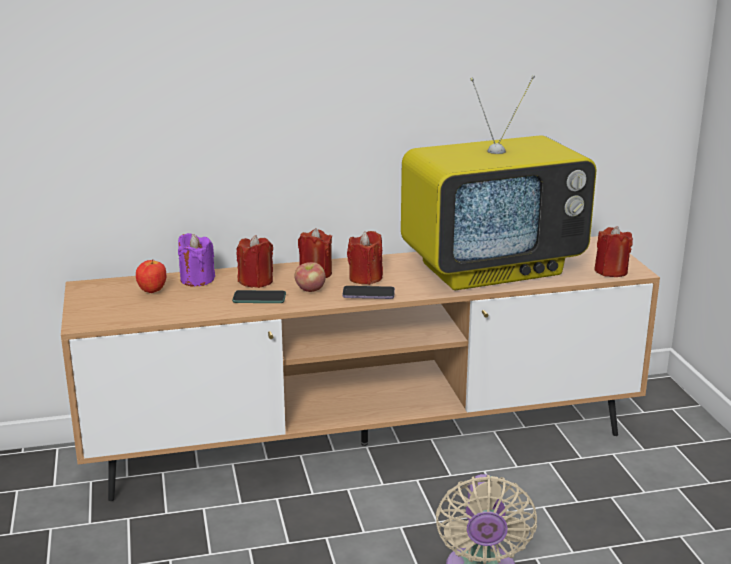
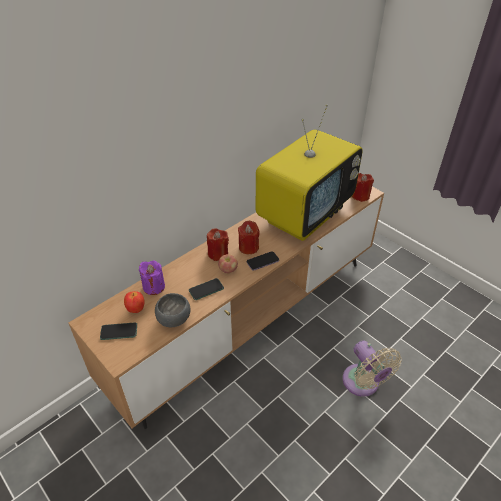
camera: 30 degrees left, 20 degrees up
(111, 302) = (119, 331): none -> phone
(188, 310) = (175, 319): none -> grey bowl
(256, 281) = (190, 274): red candle -> none

